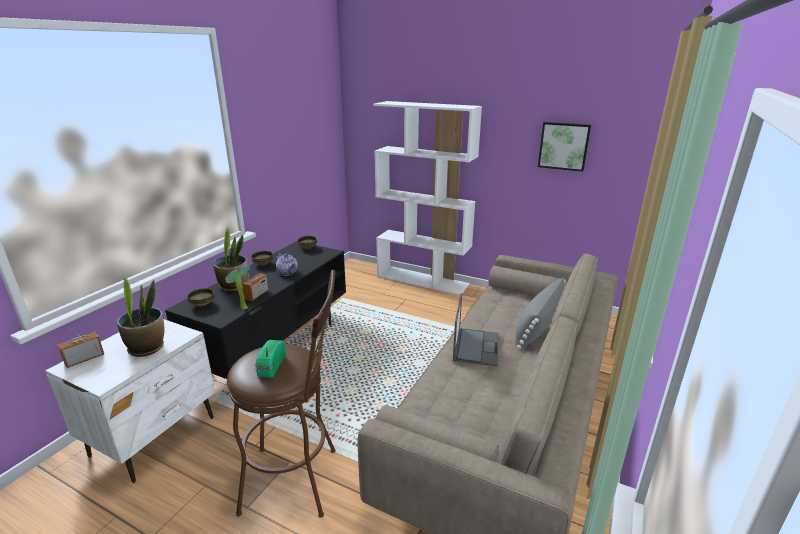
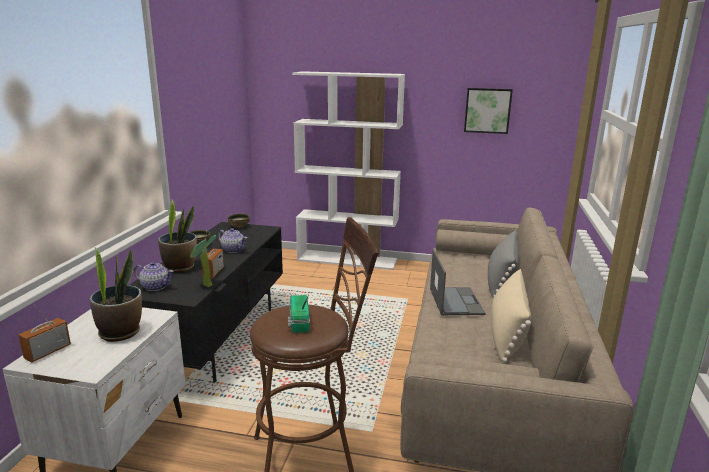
camera: 15 degrees left, 5 degrees down
(202, 304) = (155, 287): bowl -> teapot
(509, 390) = (507, 333): none -> beige pillow

